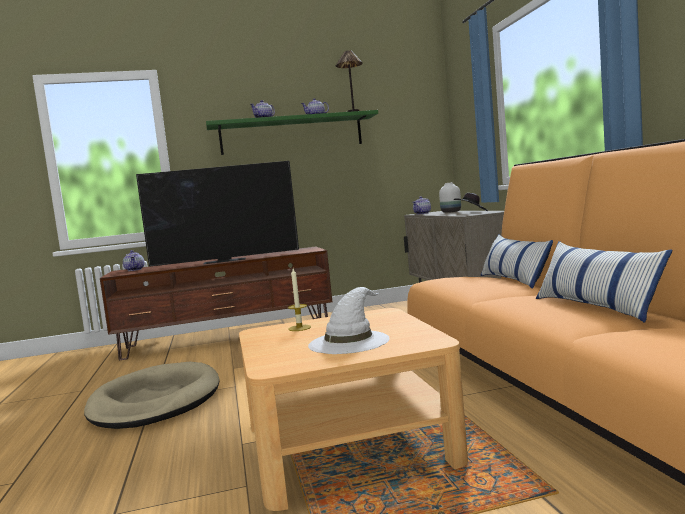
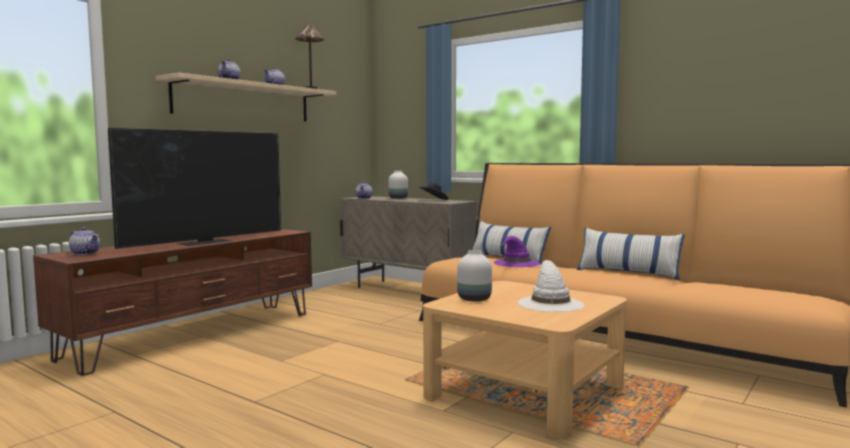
camera: 40 degrees left, 0 degrees up
(155, 401) = (261, 401): beige dog bed -> none
(291, 135) = (244, 101): green shelf -> beige shelf
(299, 328) = (474, 299): candle -> white vase
(483, 286) = (516, 263): none -> purple hat

